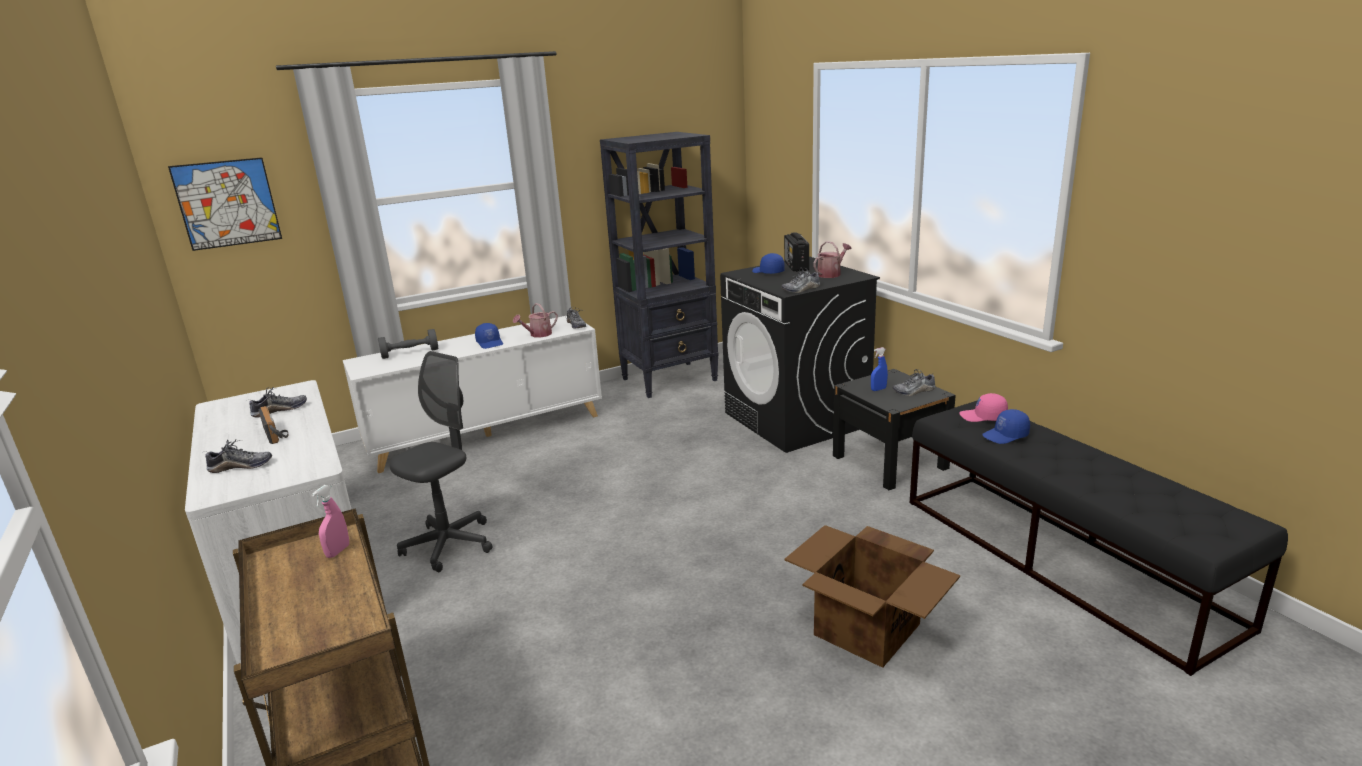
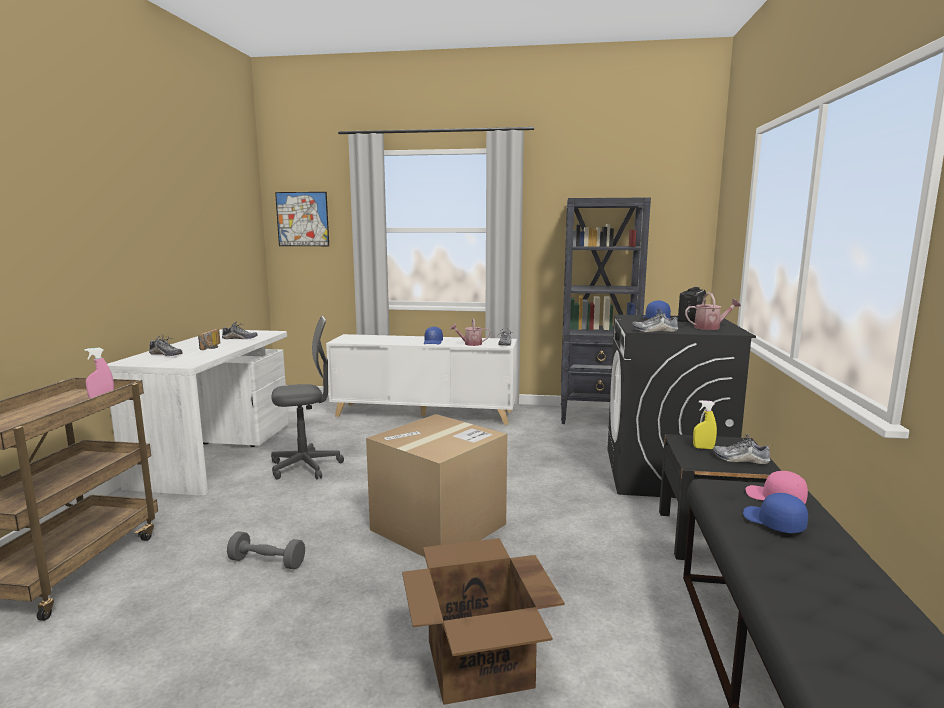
camera: 35 degrees right, 10 degrees down
(410, 353) = (381, 338): grey dumbbell -> grey dumbbell (267, 562)
(686, 544) = (438, 527): none -> cardboard box
(878, 389) = (703, 448): blue spray bottle -> yellow spray bottle
(1005, 436) = (773, 523): blue cap -> blue cap turned 45 degrees clockwise

